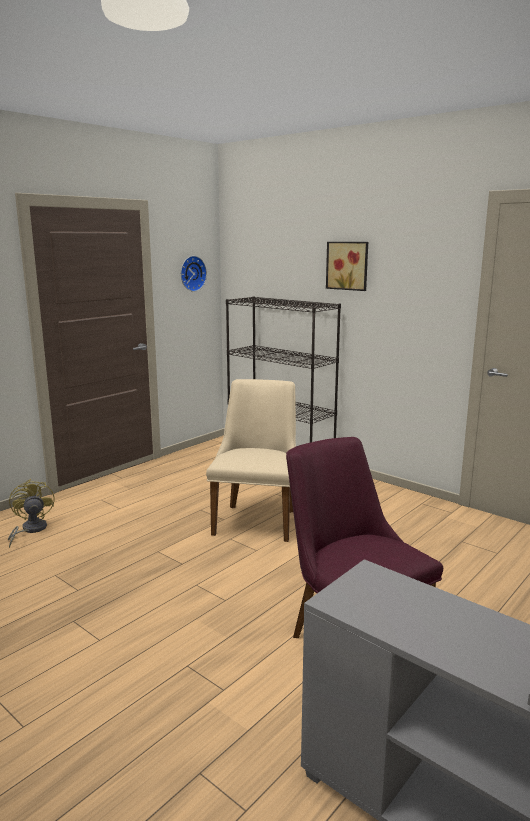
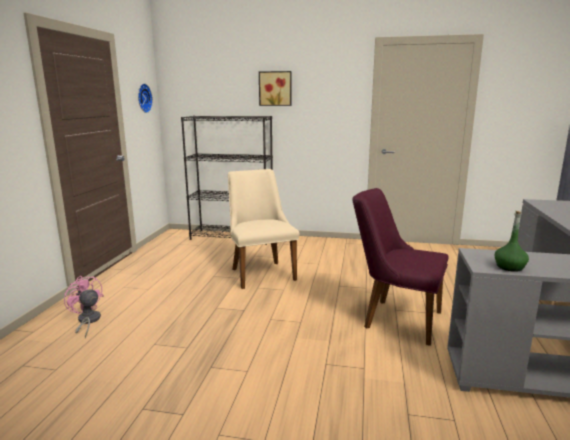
camera: 30 degrees left, 0 degrees up
(30, 530) = (87, 321): yellow fan -> pink fan
(372, 613) = (509, 267): none -> green bottle

